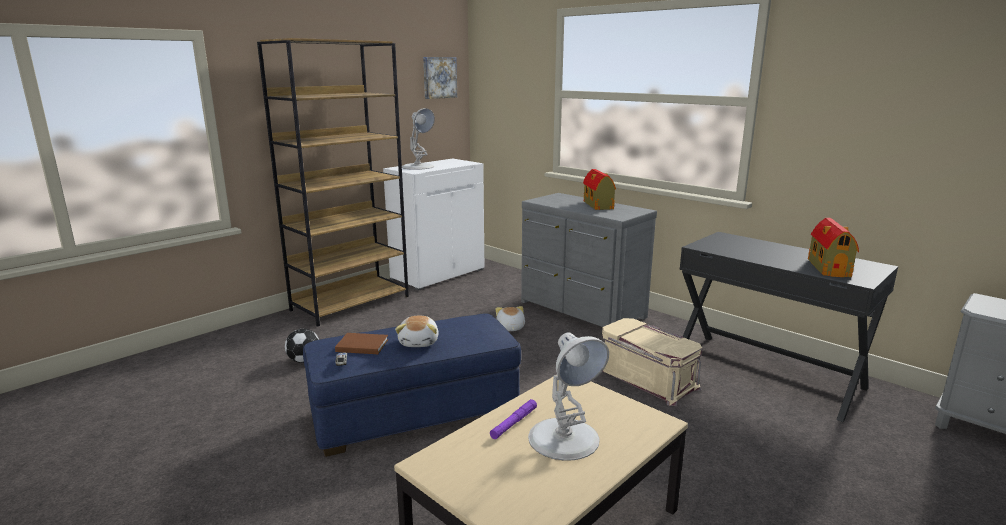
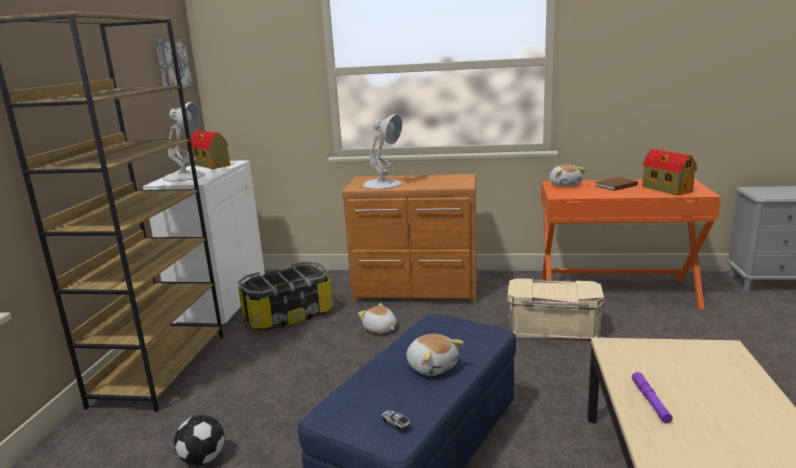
camera: 35 degrees left, 0 degrees up
(361, 345) = (380, 396): brown book -> brown book (615, 185)
(465, 297) = (288, 315): none -> storage box
(564, 439) = (706, 394): white table lamp -> white table lamp (383, 184)
(581, 310) = (416, 291): grey dresser -> brown dresser
(598, 205) = (420, 179): toy house -> toy house (212, 165)
(731, 239) = (565, 184): none -> plush toy
(767, 373) = (616, 292): black desk -> orange desk

